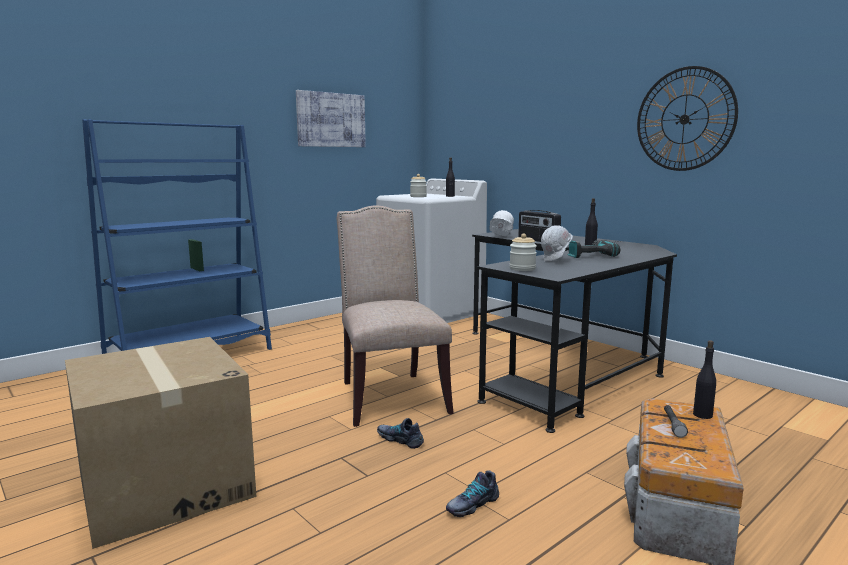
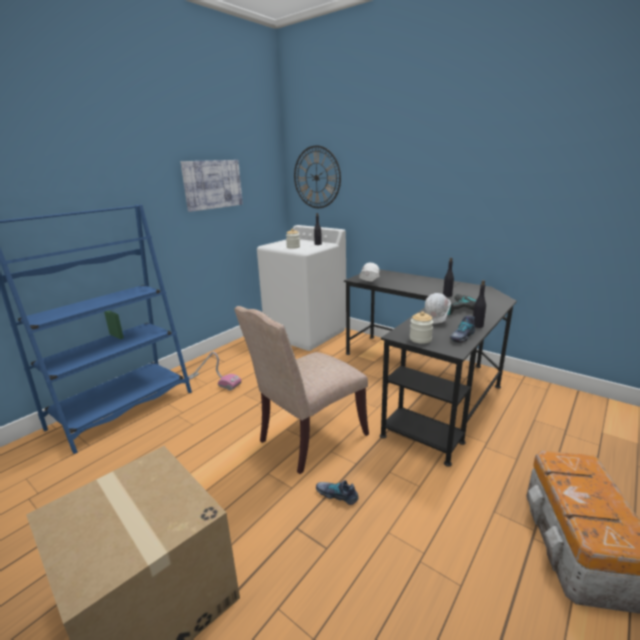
camera: 10 degrees left, 10 degrees up
(300, 343) = (213, 381): none -> vacuum cleaner
(389, 395) = (308, 438): beige chair -> beige chair turned 105 degrees counterclockwise
(472, 504) = (425, 571): shoe -> shoe (462, 336)
(538, 240) = (400, 287): radio -> none
(673, 425) = (578, 488): grey flashlight -> none
(684, 119) = (519, 189): wall clock -> wall clock (316, 177)
(702, 415) = (591, 469): black bottle -> black bottle (477, 326)

